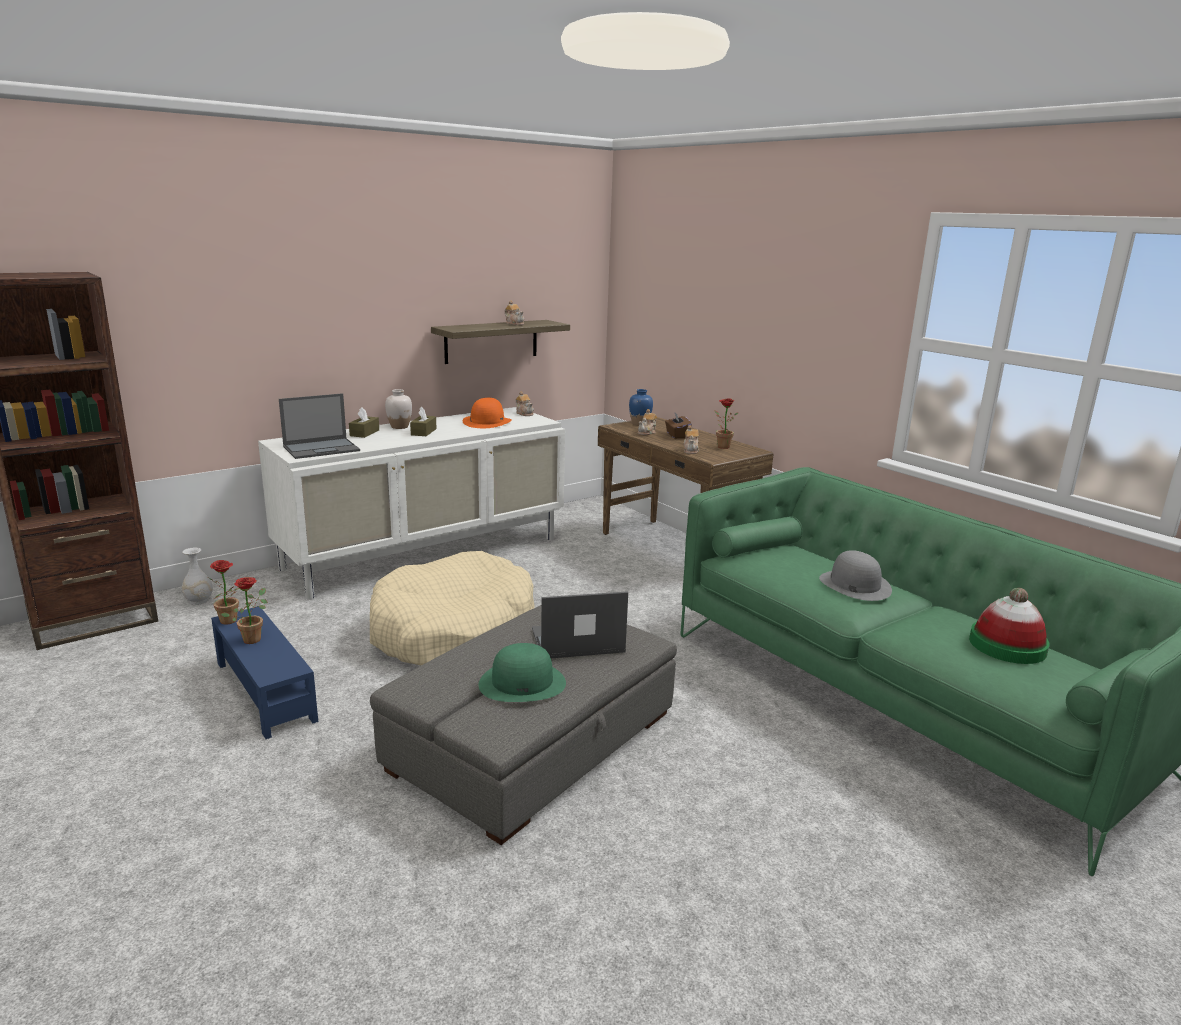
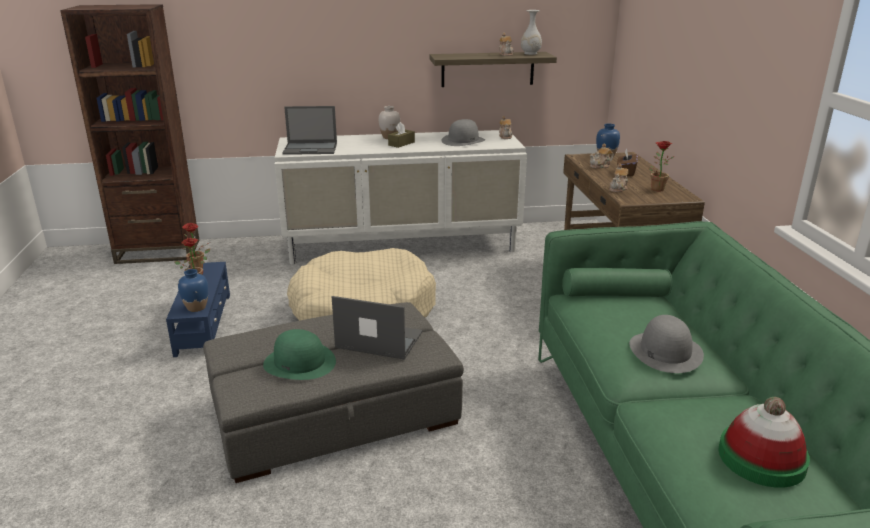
camera: 30 degrees right, 5 degrees up
(198, 601) = (225, 250): white vase -> white vase (530, 53)
(286, 665) = (196, 308): none -> blue vase
(364, 433) = (357, 140): brown tissue box -> none
(487, 422) = (463, 140): orange hat -> grey hat

